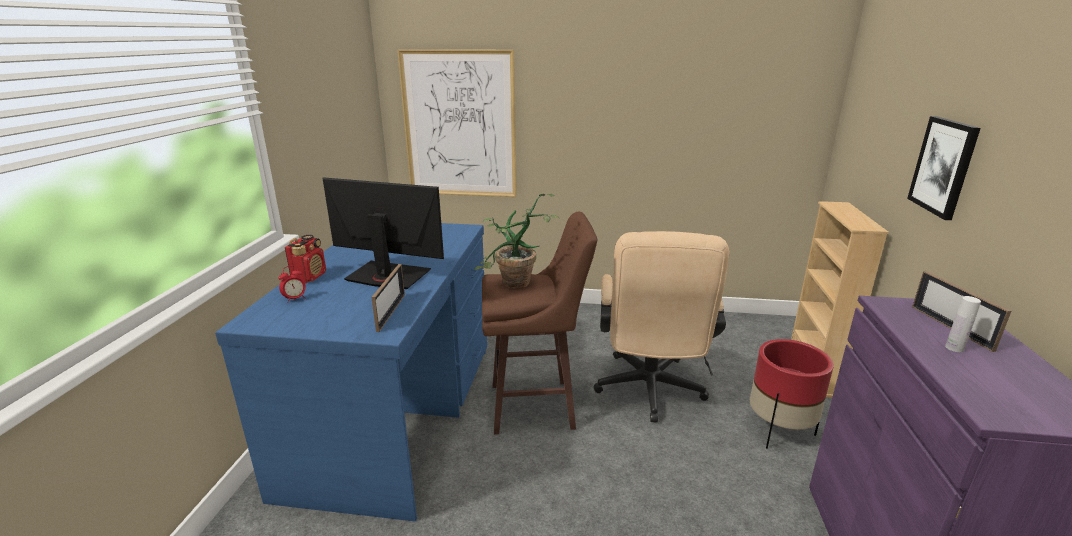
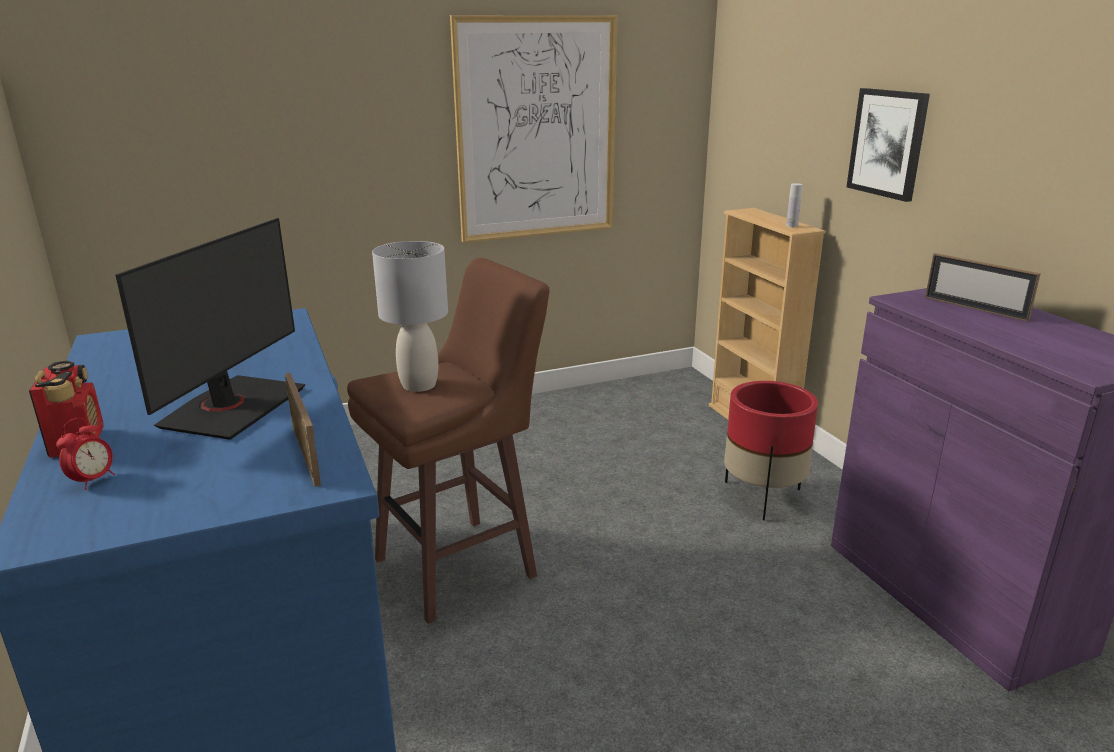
camera: 30 degrees left, 0 degrees up
(387, 276) = (232, 407): monitor -> monitor turned 120 degrees clockwise
(460, 125) = (185, 156): picture -> picture (536, 130)
(514, 286) = (419, 385): potted plant -> grey table lamp
(649, 392) = (594, 500): beige office chair -> none
(954, 348) = (999, 325): white bottle -> white bottle (792, 226)

